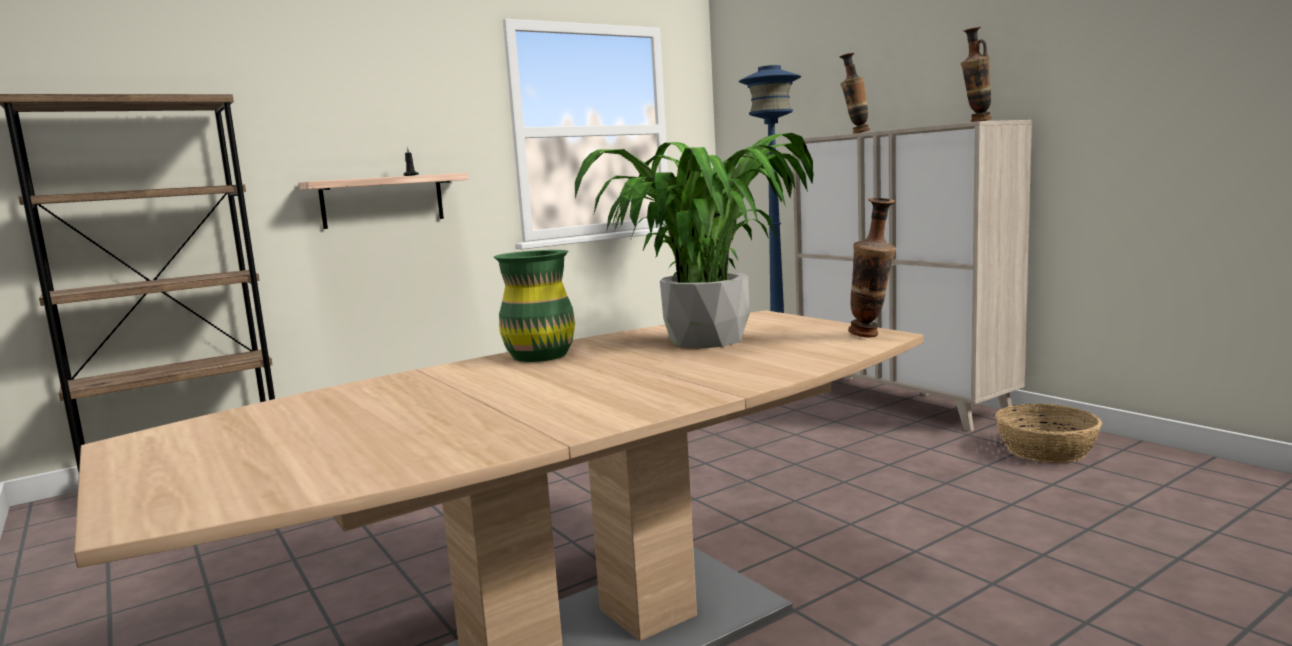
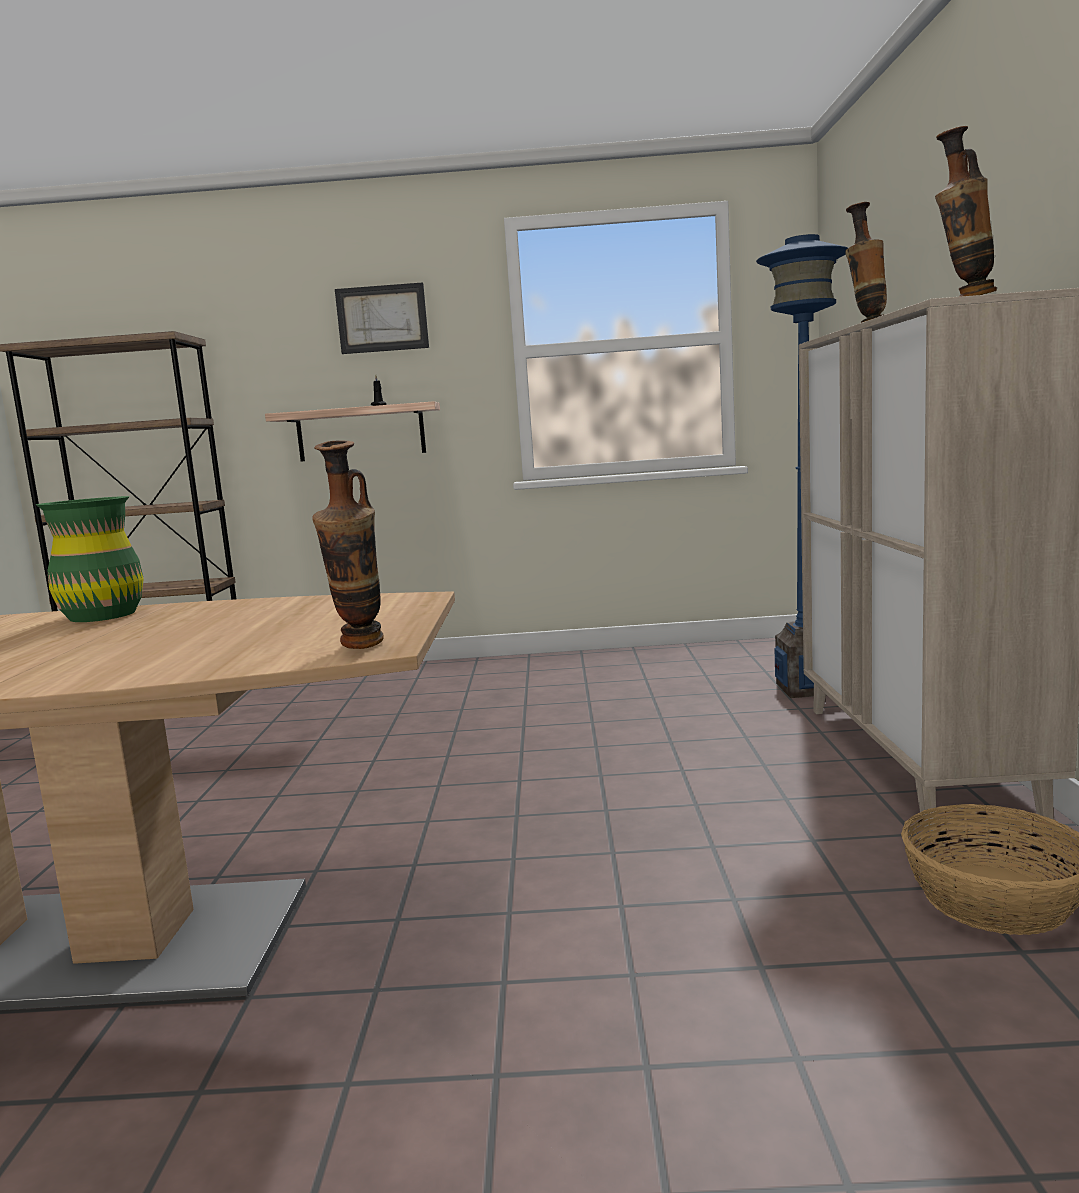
camera: 35 degrees right, 0 degrees up
(401, 95) = (382, 318): none -> picture
(705, 341) = (241, 622): potted plant -> none

